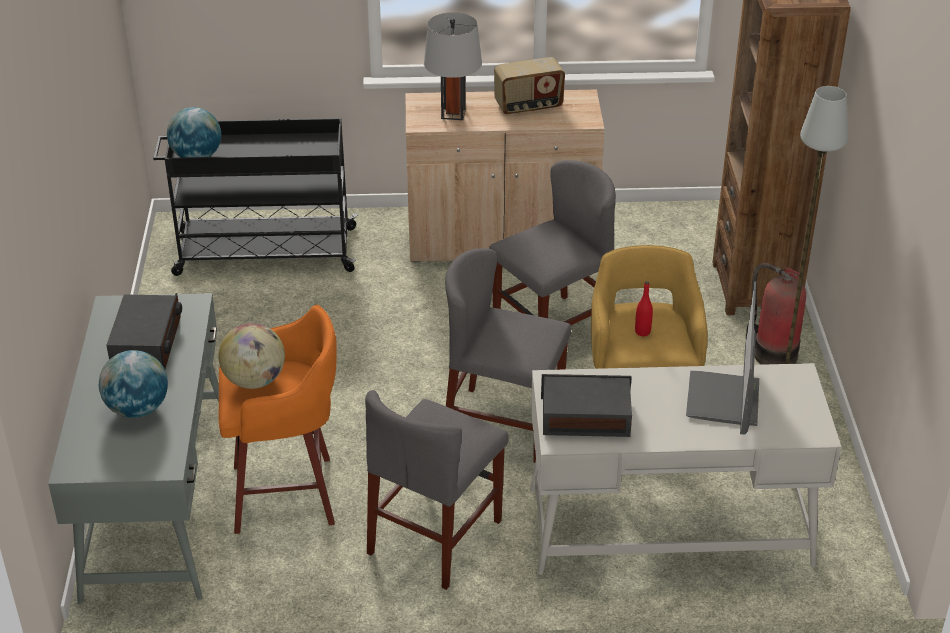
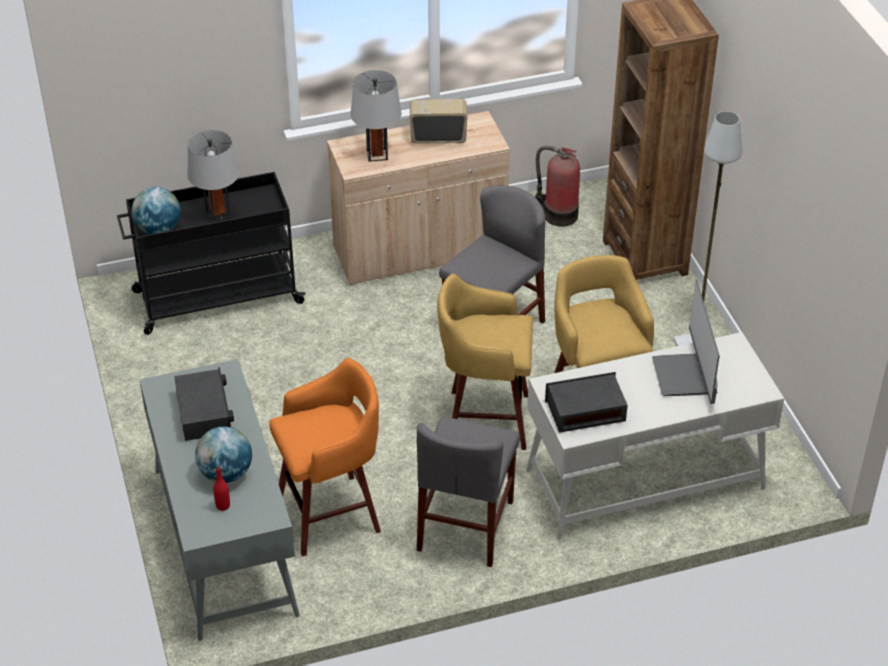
camera: 15 degrees left, 5 degrees up
(254, 380) = (308, 429): globe -> none
(266, 152) = (218, 214): none -> grey table lamp
(503, 425) = (484, 419): grey chair -> yellow stool
(528, 106) = (438, 137): radio -> radio turned 150 degrees counterclockwise
(642, 332) = (600, 328): red bottle -> red bottle (223, 505)
(772, 353) = (677, 315): fire extinguisher -> fire extinguisher (558, 214)

